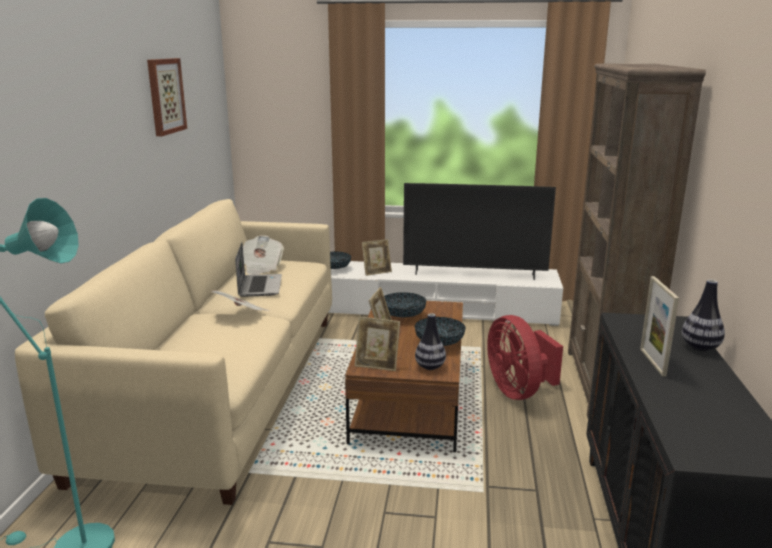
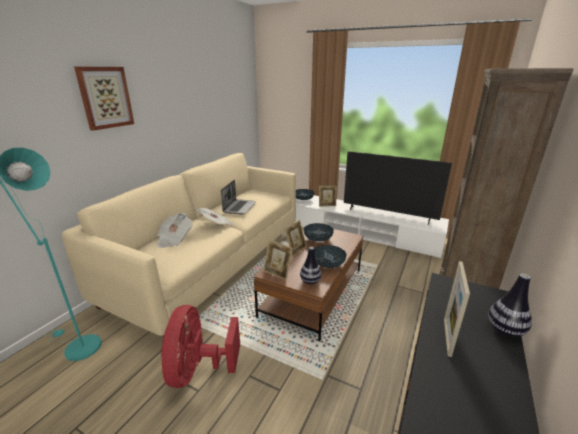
camera: 20 degrees right, 5 degrees up
(165, 96) = (202, 89): picture -> picture (105, 97)
(261, 267) = (250, 195): newspaper -> newspaper (174, 240)
(518, 391) = (387, 303): red fan -> red fan (198, 369)

